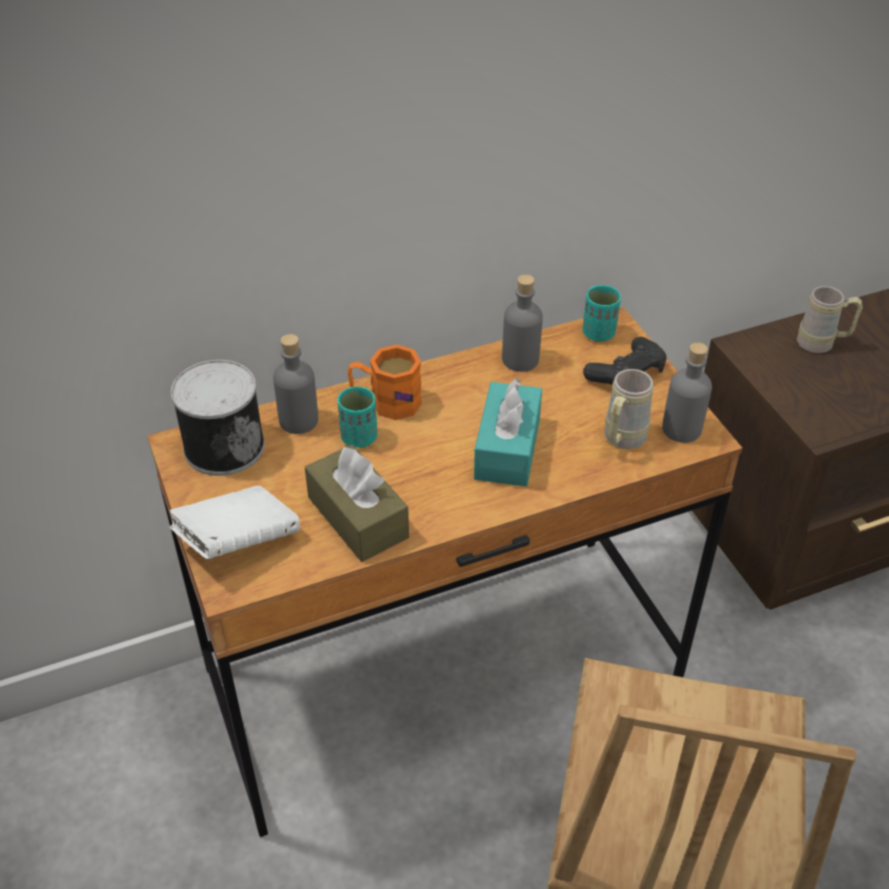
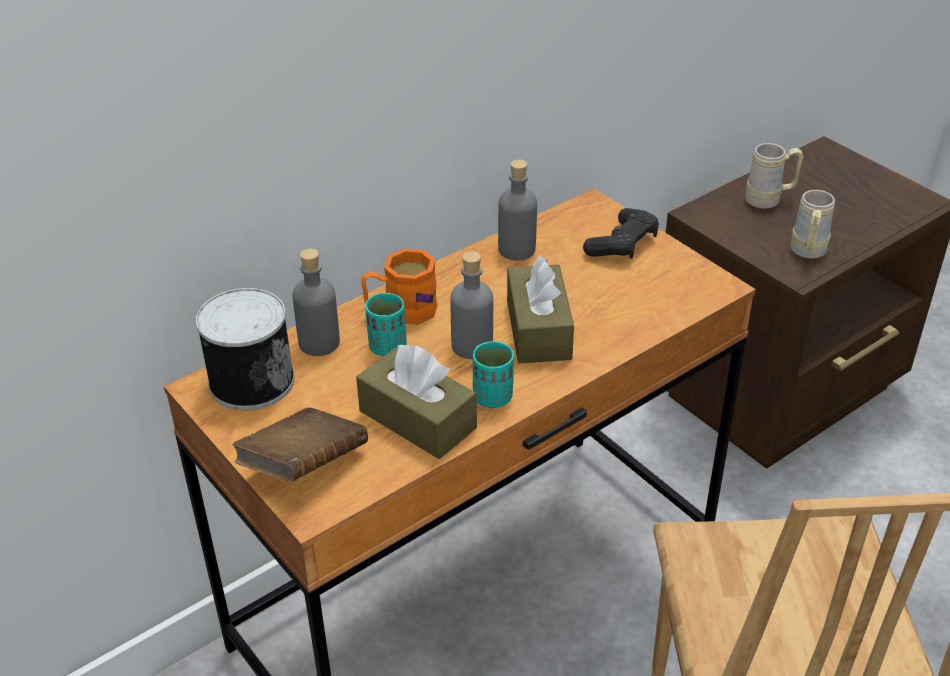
camera: 15 degrees left, 5 degrees down
(238, 541) = (304, 466): white book -> brown book
(507, 448) = (538, 330): turquoise tissue box -> brown tissue box
(598, 333) = (581, 214): turquoise cup -> turquoise cup (493, 398)
(621, 441) = (642, 303): beige mug -> beige mug (807, 253)
(681, 429) = (694, 283): grey bottle -> grey bottle (472, 346)

